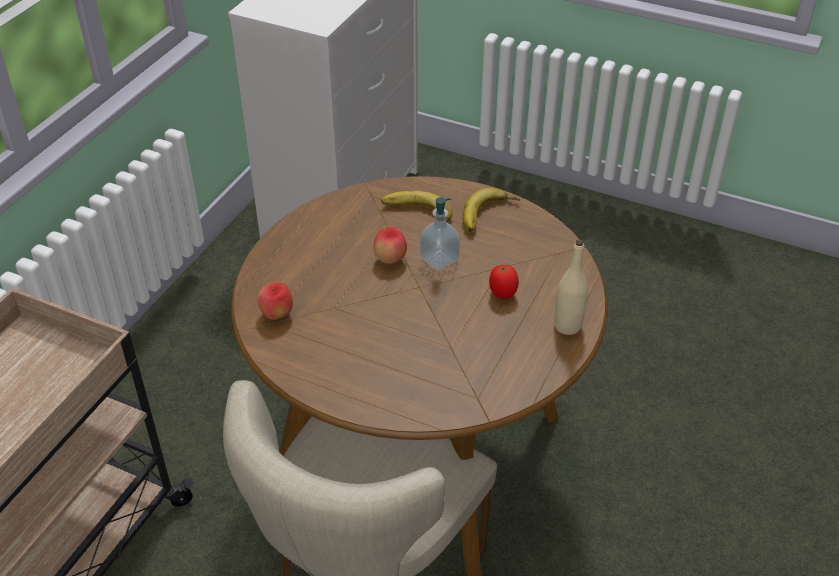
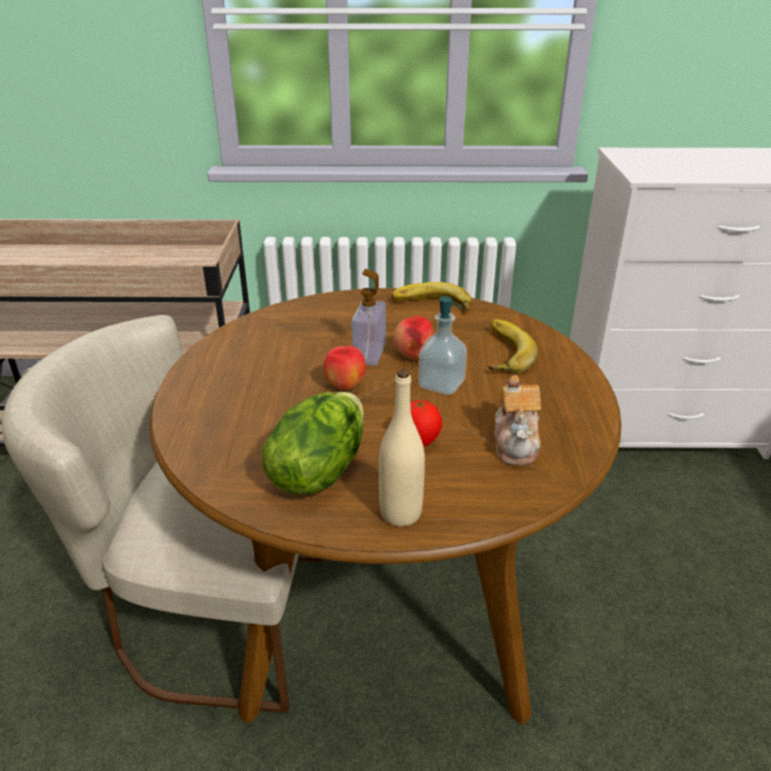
camera: 65 degrees right, 10 degrees down
(276, 314) = (285, 321): apple -> apple (345, 386)
(369, 281) = (369, 353): none -> soap dispenser
(488, 215) = (553, 397): banana -> banana (432, 305)
(504, 351) = (318, 470): none -> lettuce
(527, 252) = (516, 443): none -> teapot

